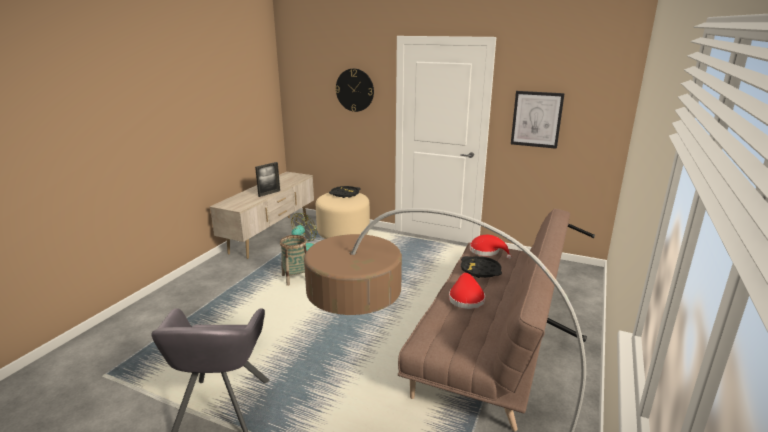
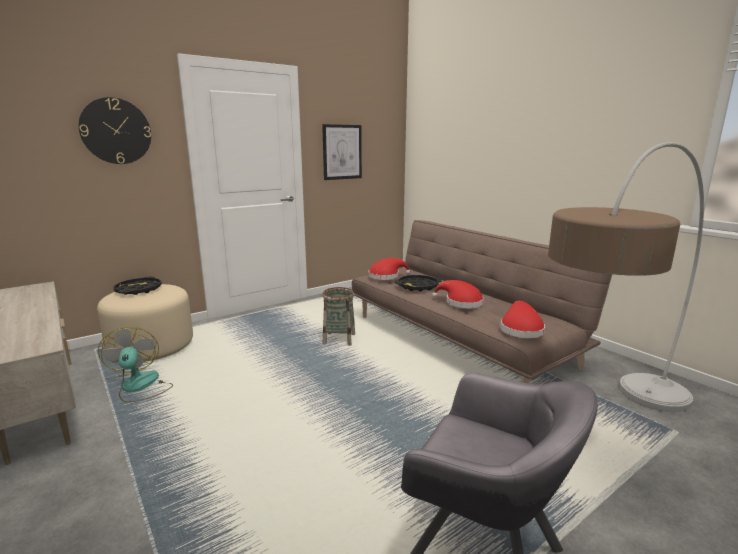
camera: 60 degrees left, 5 degrees down
(269, 193) = (44, 316): picture frame -> none
(296, 278) = (209, 411): basket -> basket (339, 339)
(436, 338) = (520, 329): none -> red hat

